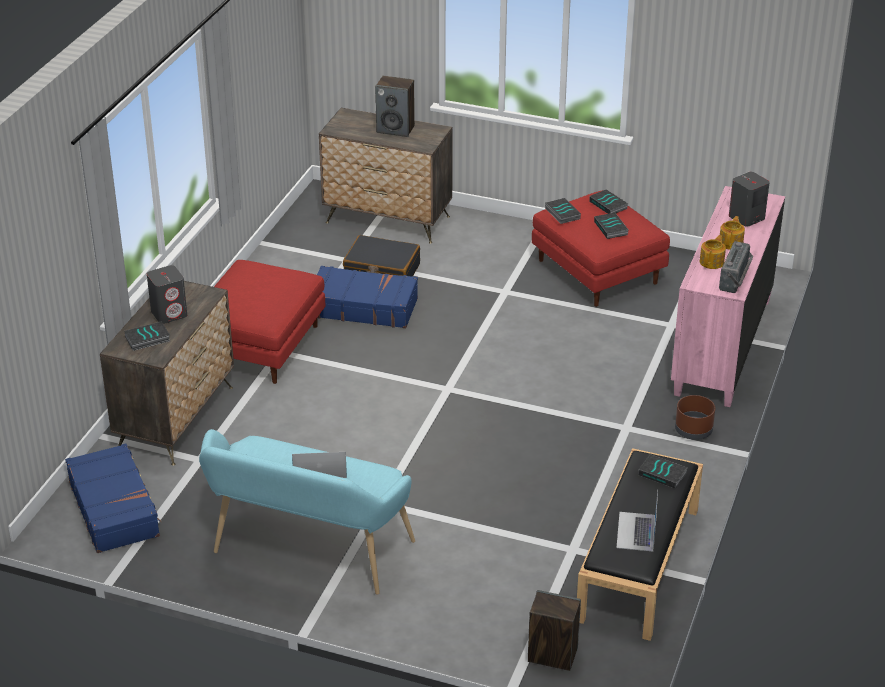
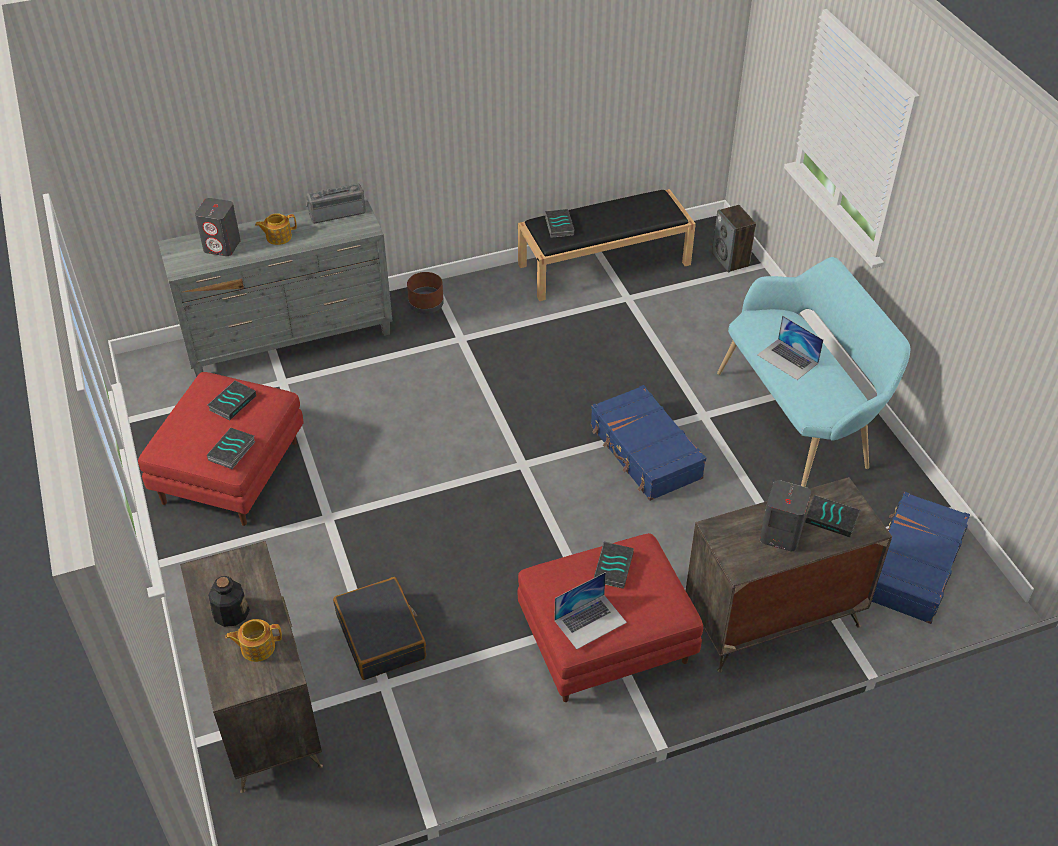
camera: 130 degrees left, 10 degrees up
(363, 307) = (460, 607): blue suitcase -> blue suitcase (645, 452)
(396, 129) = (230, 612): speaker -> bottle
(609, 205) = (183, 427): book -> book (612, 567)
(636, 531) = (631, 211): laptop -> laptop (590, 621)
(712, 262) = (322, 234): teapot -> teapot (257, 647)
(721, 347) = (290, 340): pink dresser -> grey dresser

